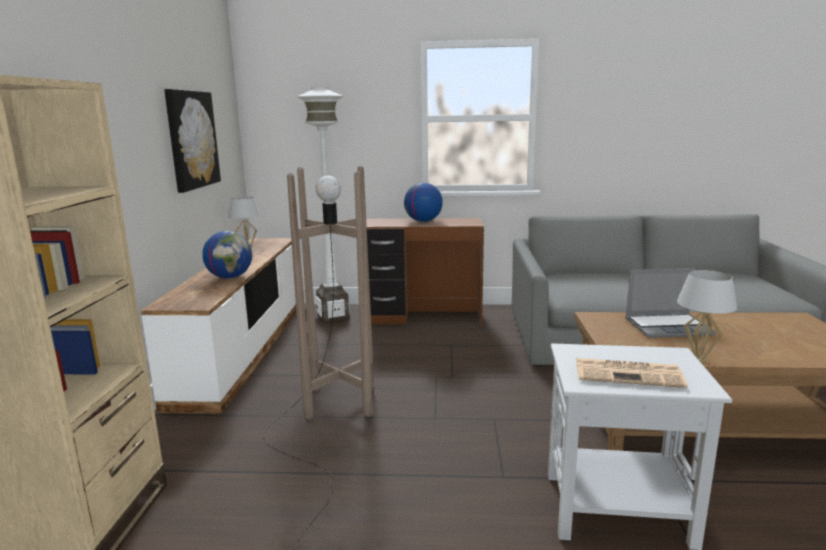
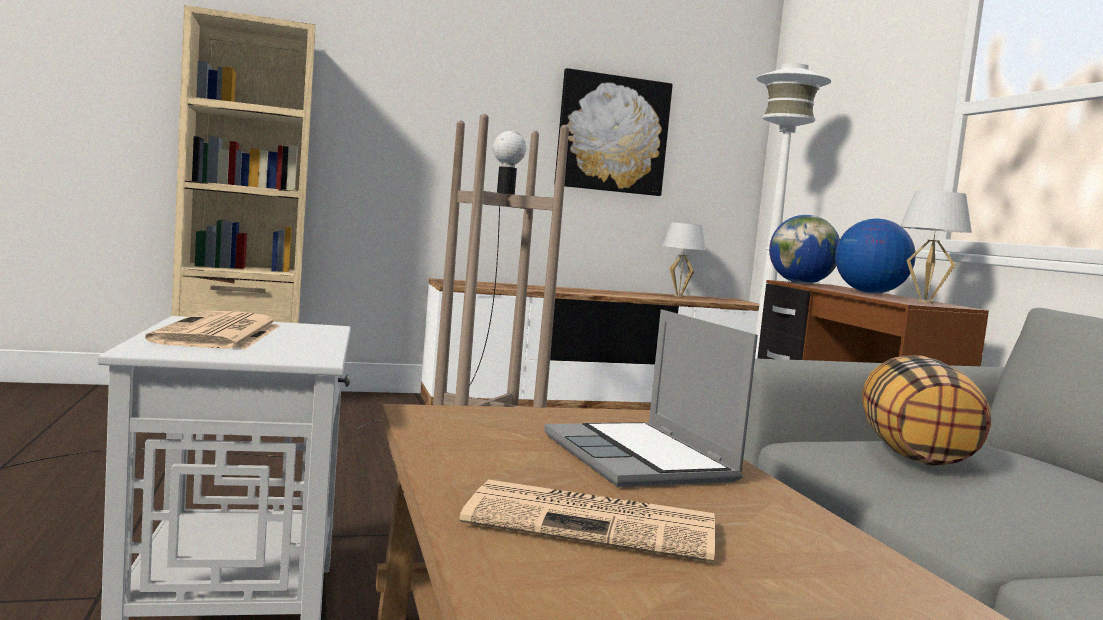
camera: 70 degrees right, 10 degrees down
(230, 277) = (556, 290): globe -> globe (801, 283)
(584, 288) = (916, 456): none -> pillow
(698, 359) = (438, 455): white table lamp -> white table lamp (924, 302)
(756, 343) = (596, 523): none -> newspaper

